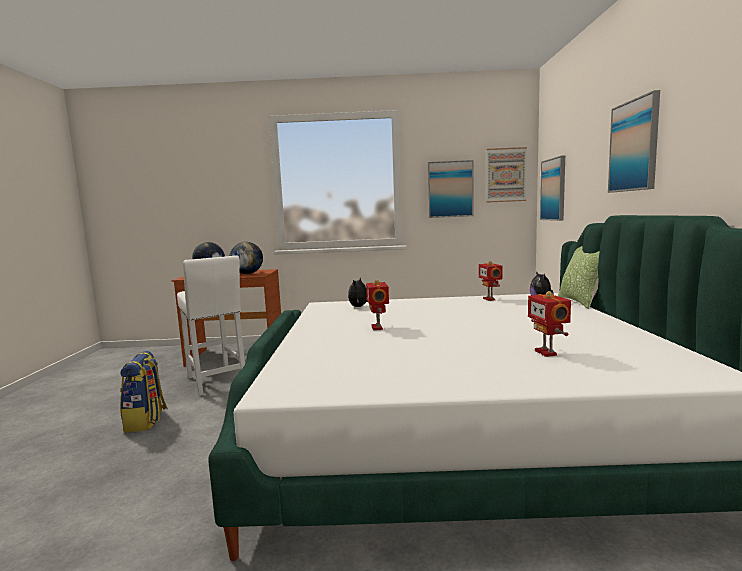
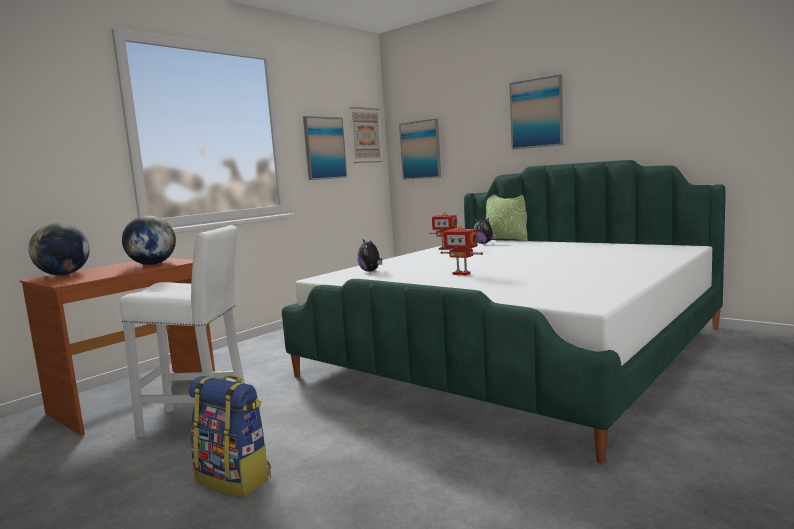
camera: 50 degrees left, 0 degrees up
(547, 353) = (605, 257): toy robot -> none

